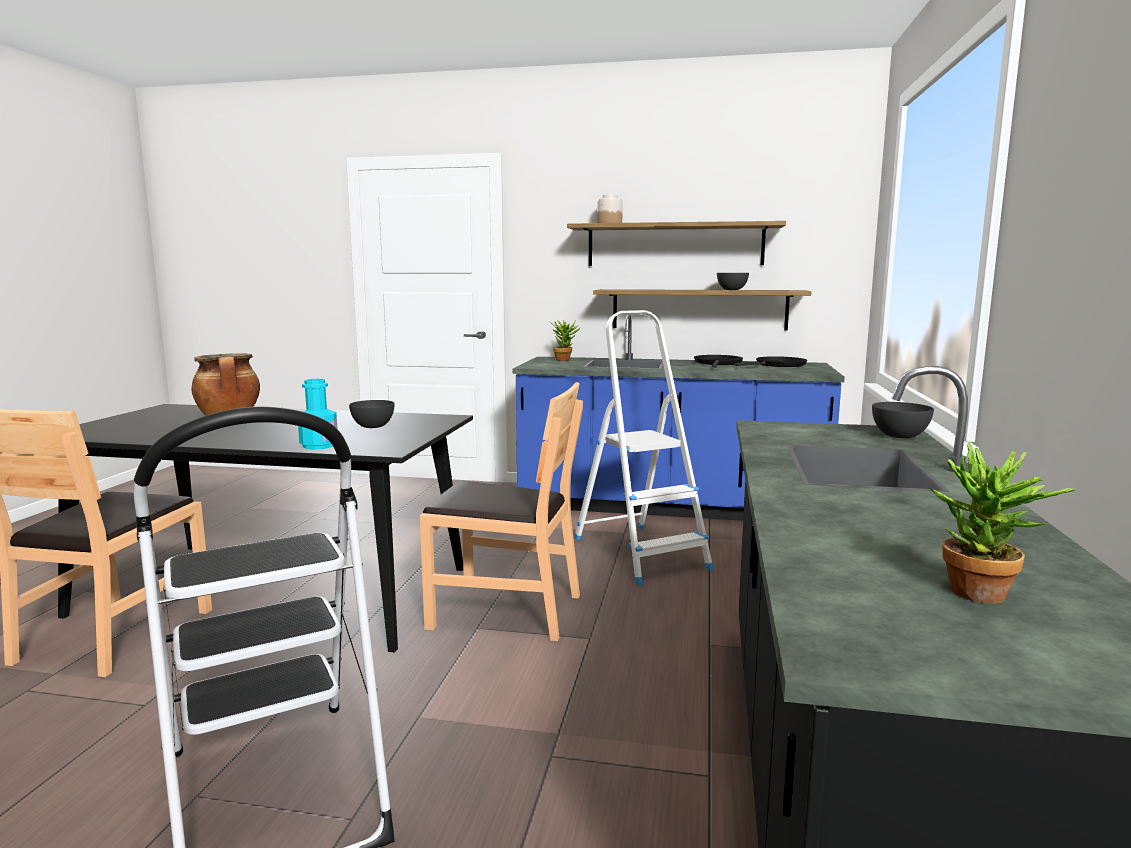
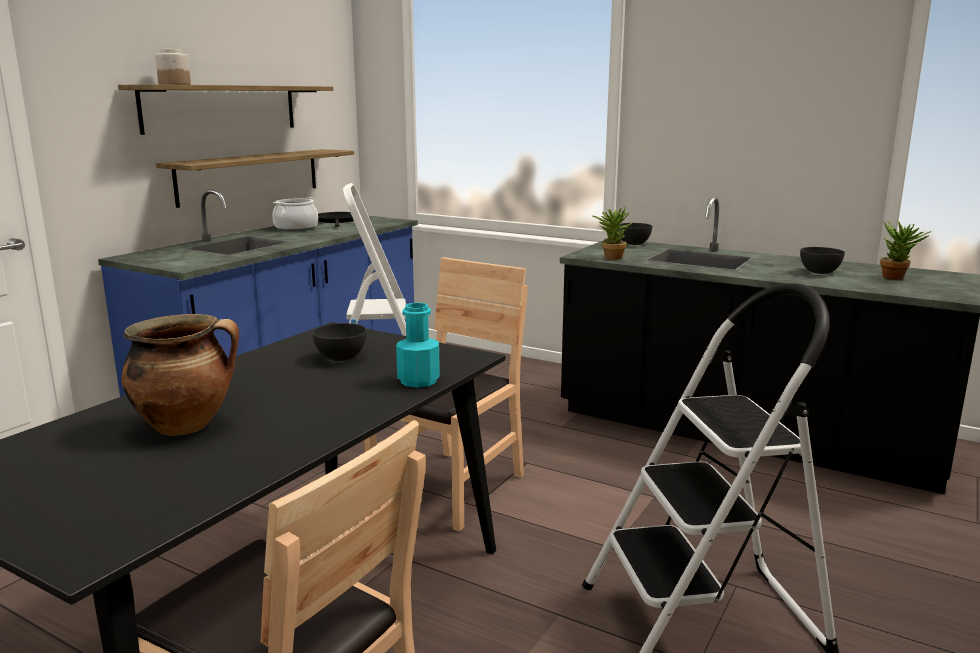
camera: 70 degrees left, 5 degrees up
(565, 360) = (159, 254): potted plant -> potted plant (611, 257)
(718, 363) = (296, 228): black frying pan -> cooking pot
(731, 290) = (291, 154): grey bowl -> grey bowl (820, 272)

